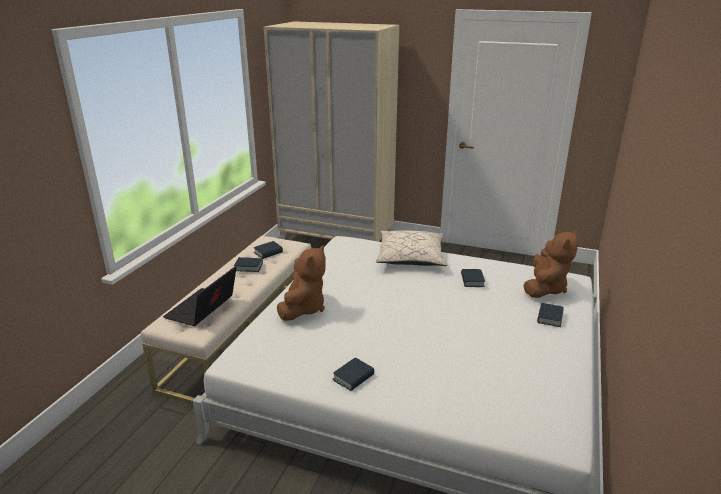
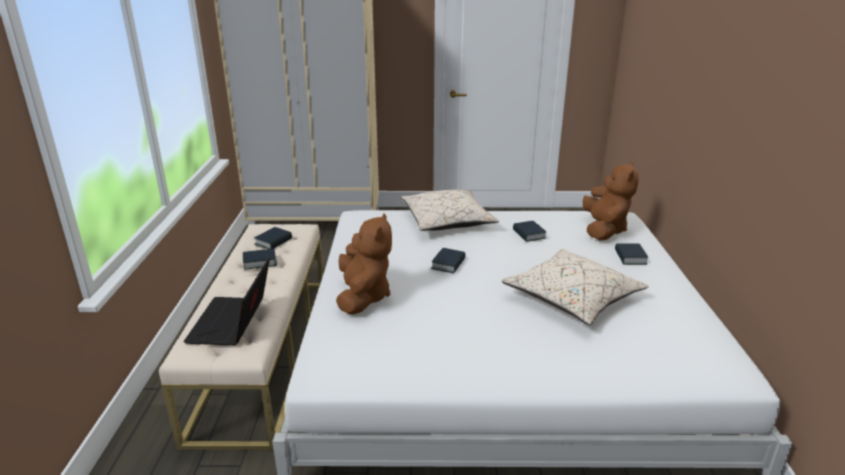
camera: 20 degrees left, 0 degrees up
(353, 377) = (478, 362): book -> book (448, 264)
(467, 343) = (572, 298): none -> beige pillow

